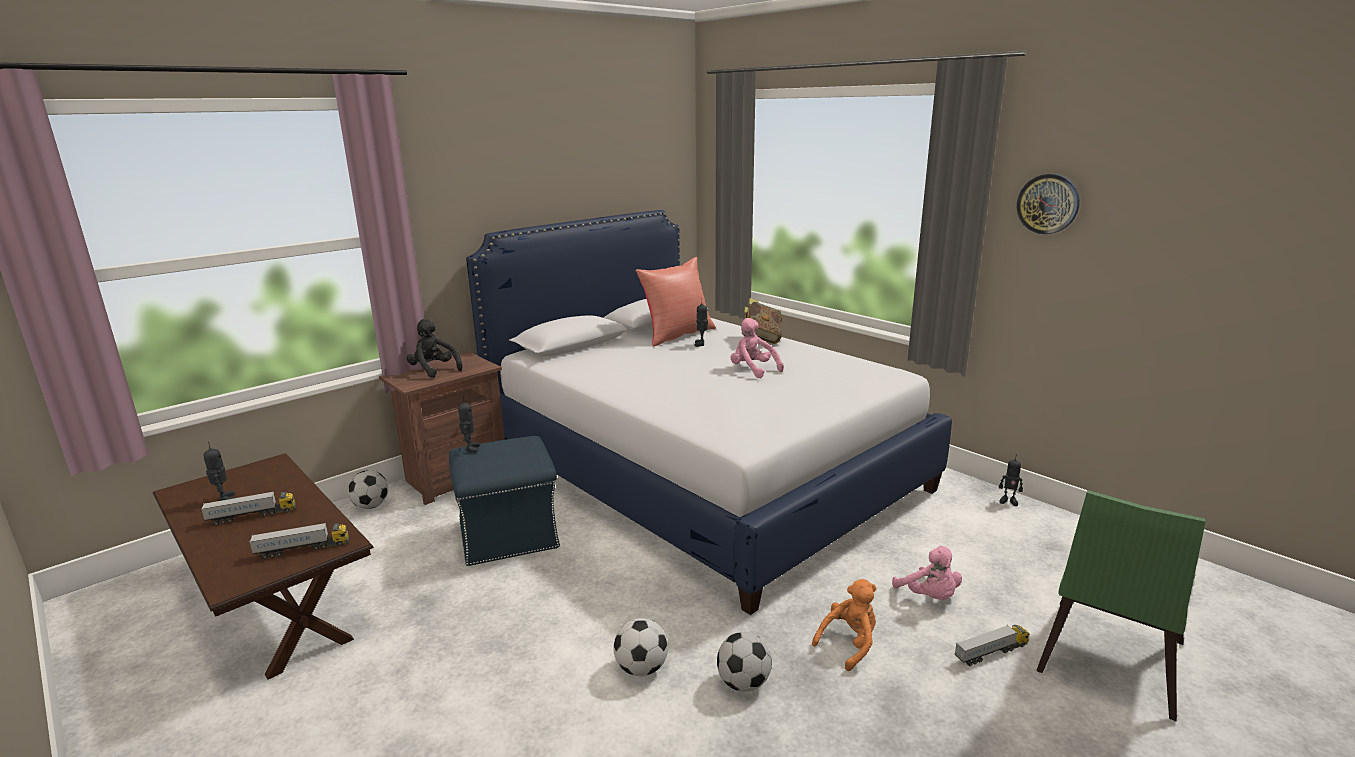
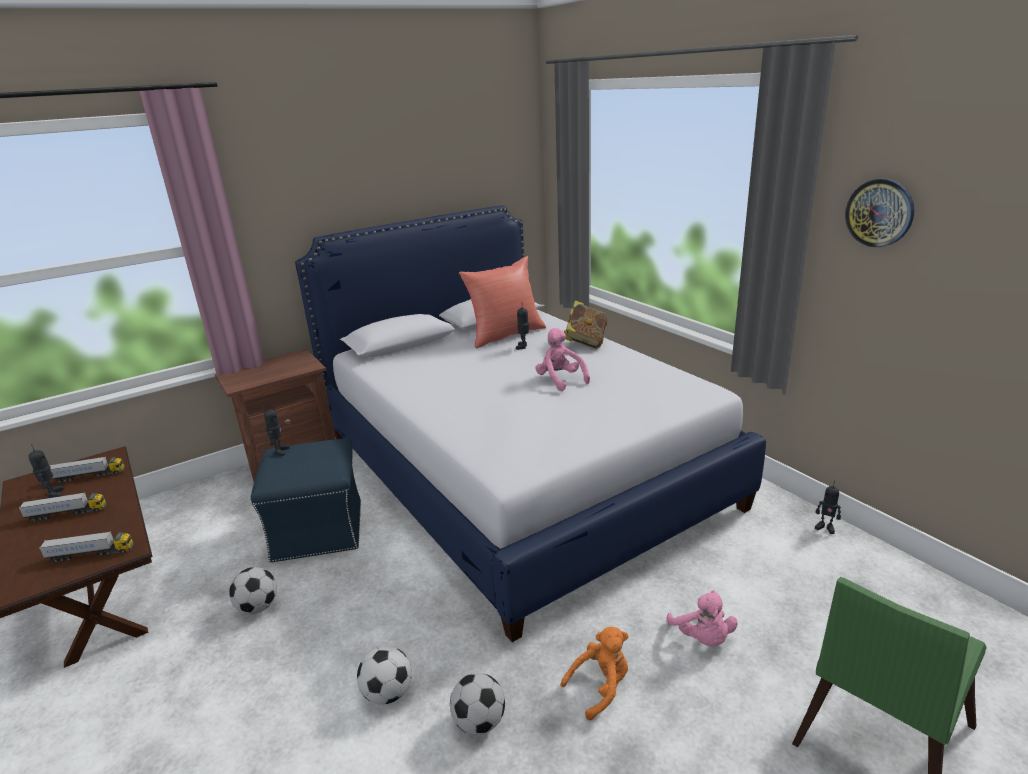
camera: 10 degrees right, 5 degrees up
(371, 506) = (211, 491): football -> football (258, 607)
(434, 370) = (264, 369): black plush toy -> none
(991, 652) = (748, 714): toy truck -> toy truck (89, 476)

